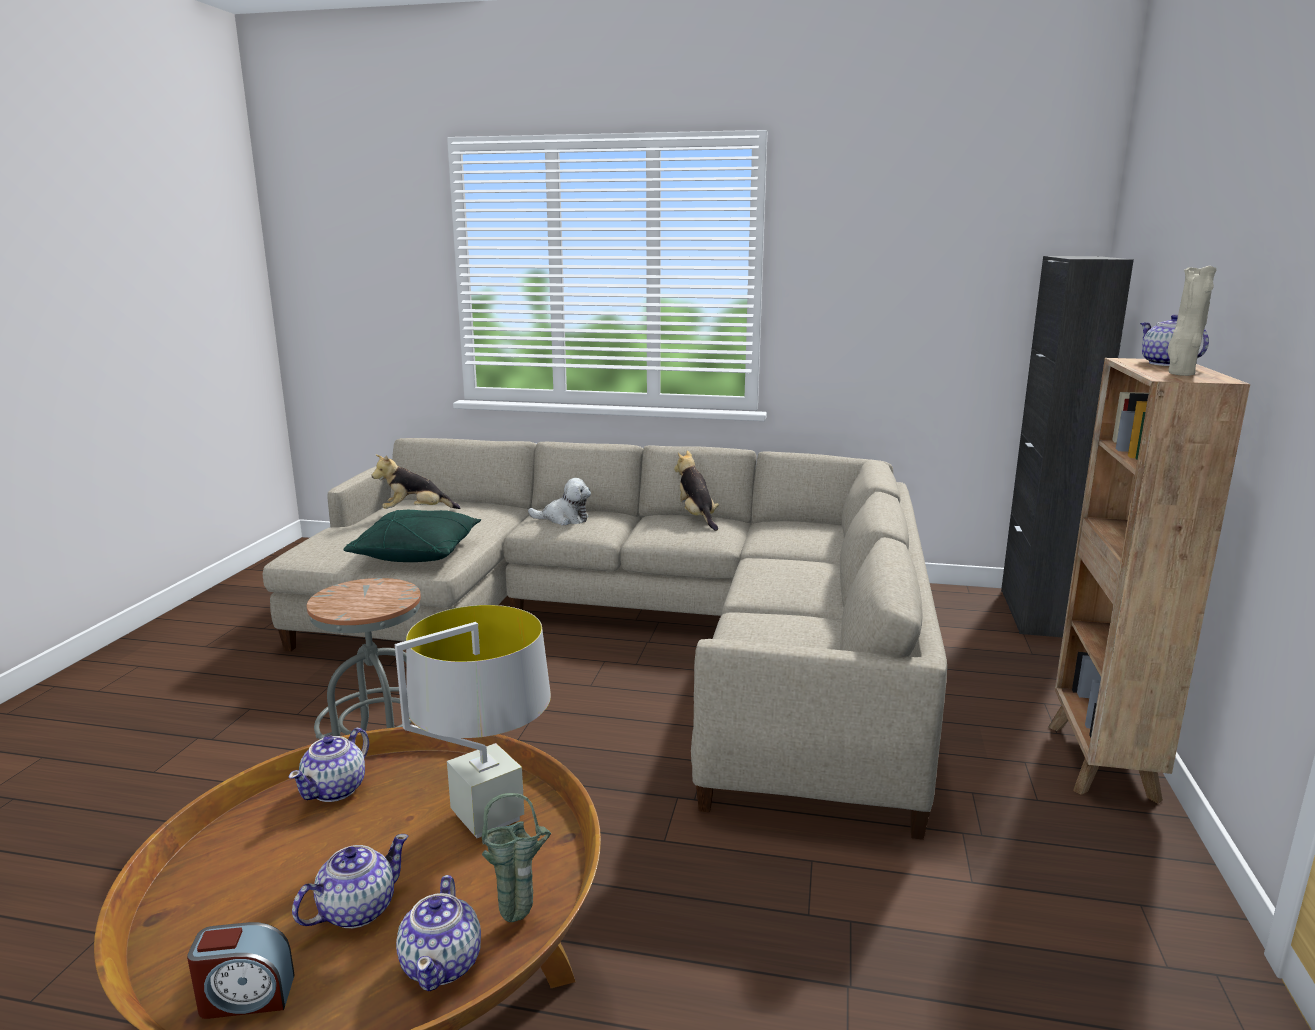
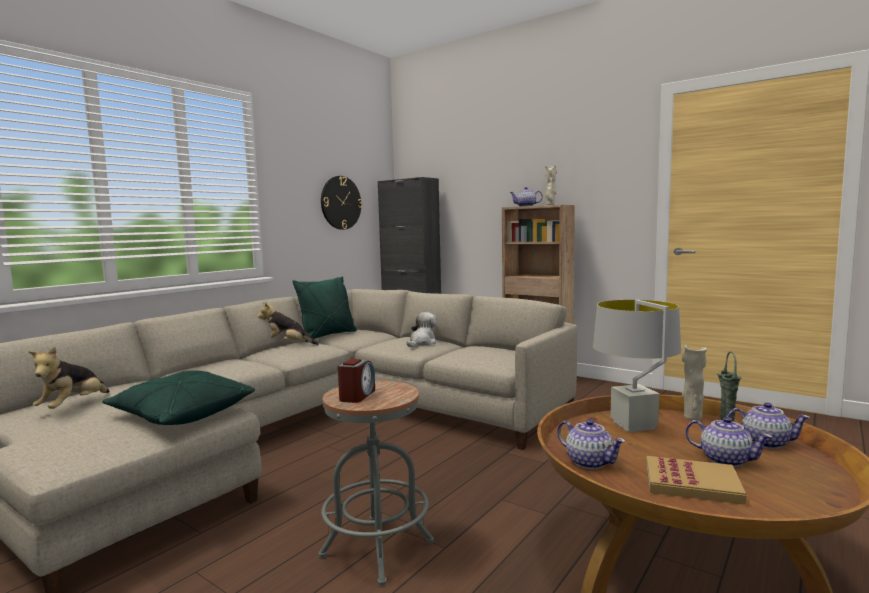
camera: 65 degrees left, 10 degrees down
(246, 997) = (811, 489): alarm clock -> alarm clock (357, 396)
(269, 875) = (692, 483): none -> book
(356, 910) = (725, 460): teapot -> teapot turned 150 degrees clockwise
(553, 879) = (692, 417): none -> beige vase
(564, 519) = (214, 369): plush toy -> plush toy (422, 343)
(775, 522) = (327, 335): none -> green pillow
(937, 300) = (340, 203): none -> wall clock

